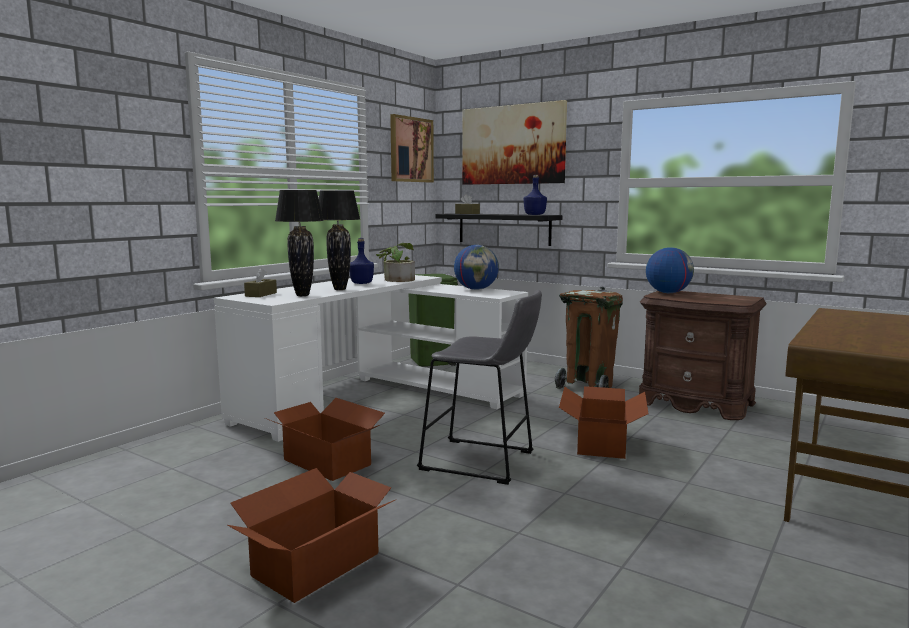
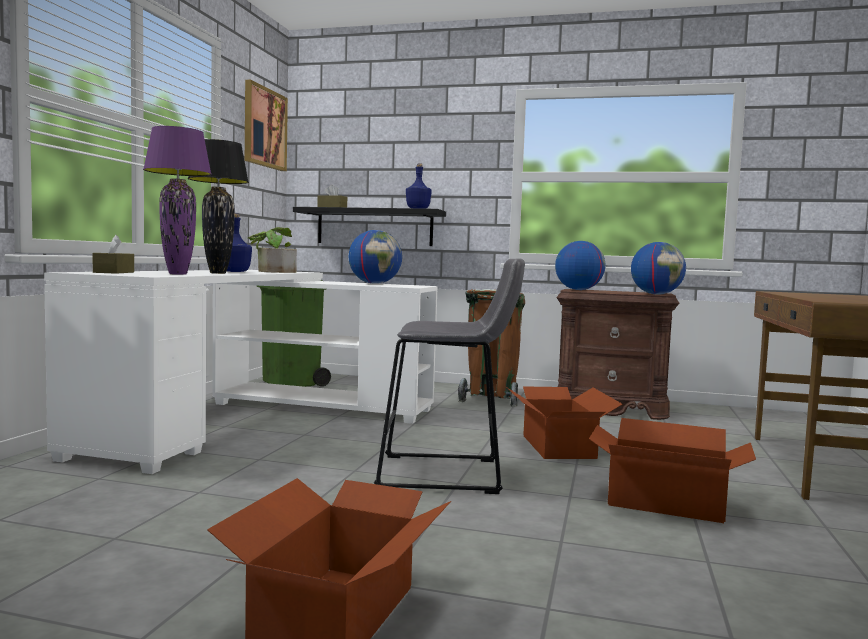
camera: 20 degrees left, 5 degrees down
(302, 295) = (178, 274): black table lamp -> purple table lamp
(327, 462) = (245, 491): cardboard box -> cardboard box (664, 502)
(512, 145) = (386, 131): picture -> none
(735, 302) = (656, 294): none -> globe

